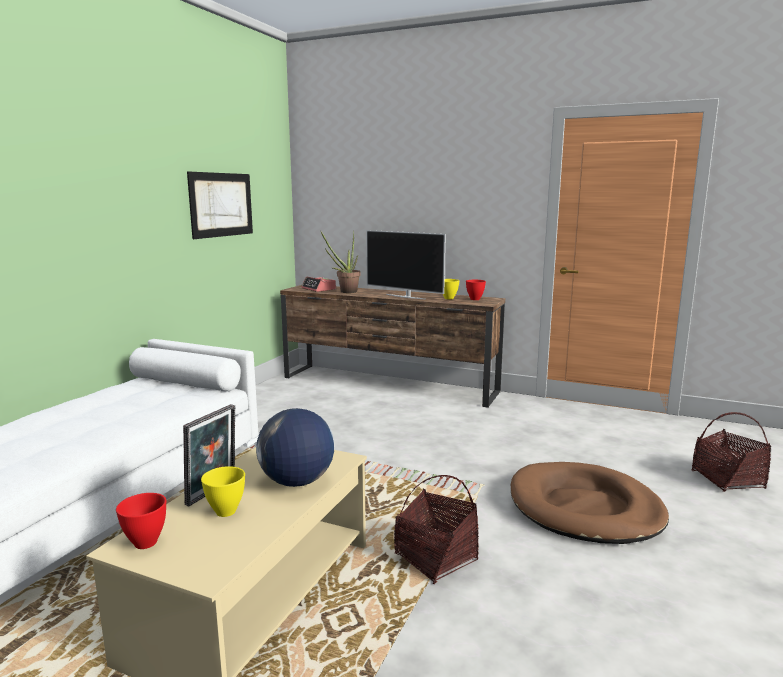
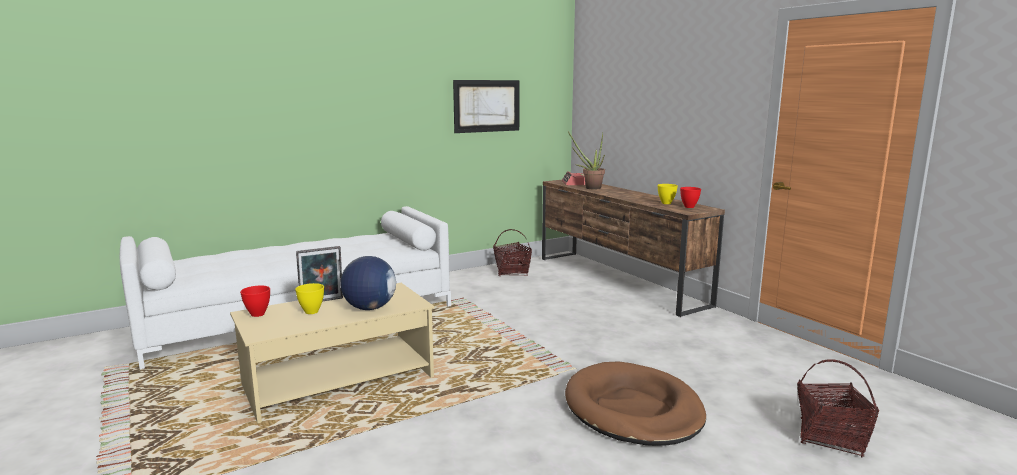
camera: 35 degrees right, 0 degrees up
(406, 297) = (630, 197): television -> none
(435, 557) = (467, 398): basket -> basket (512, 271)

